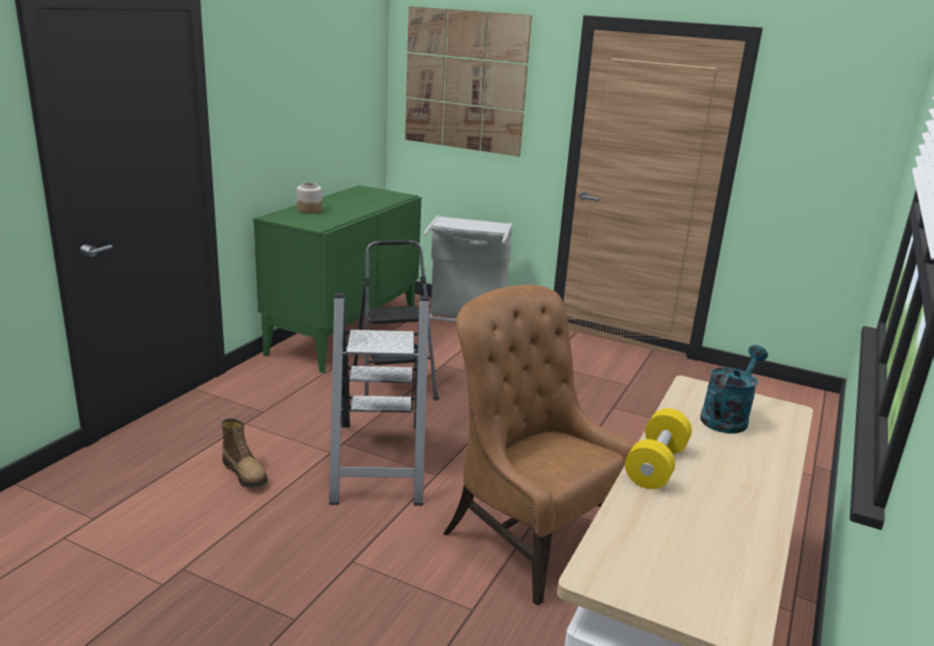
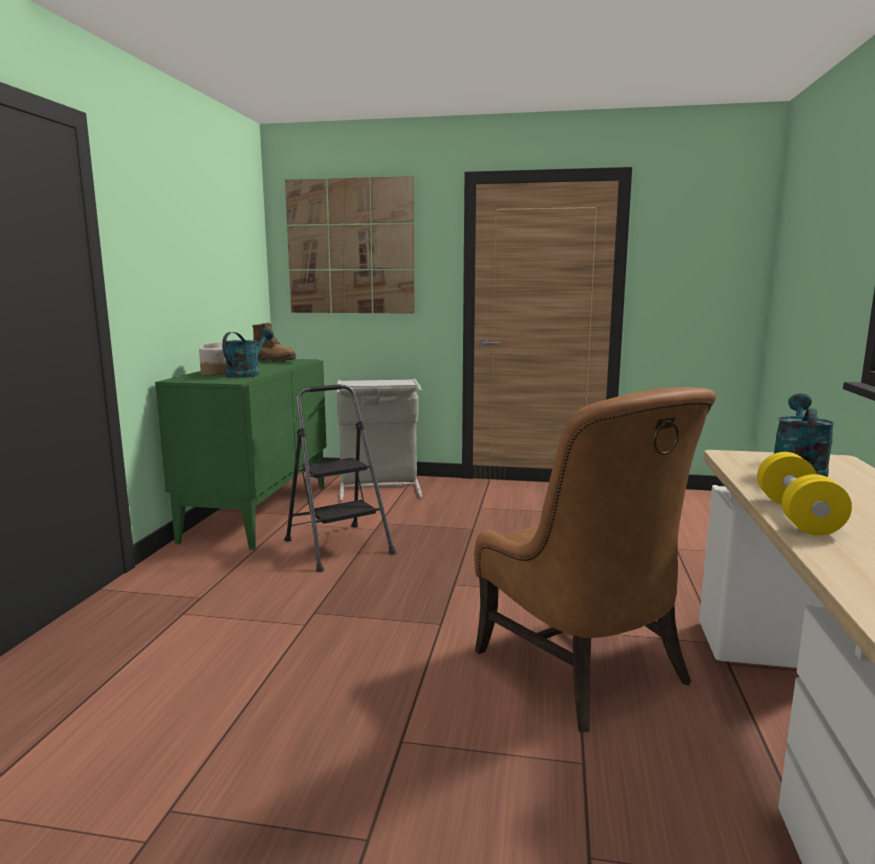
camera: 15 degrees left, 10 degrees down
(245, 473) = (208, 668): boot -> boot (275, 361)
(334, 216) = (246, 374): none -> turquoise watering can
(378, 463) = (368, 624): grey step ladder -> none
(528, 538) = (584, 667): brown chair -> brown chair turned 150 degrees counterclockwise

